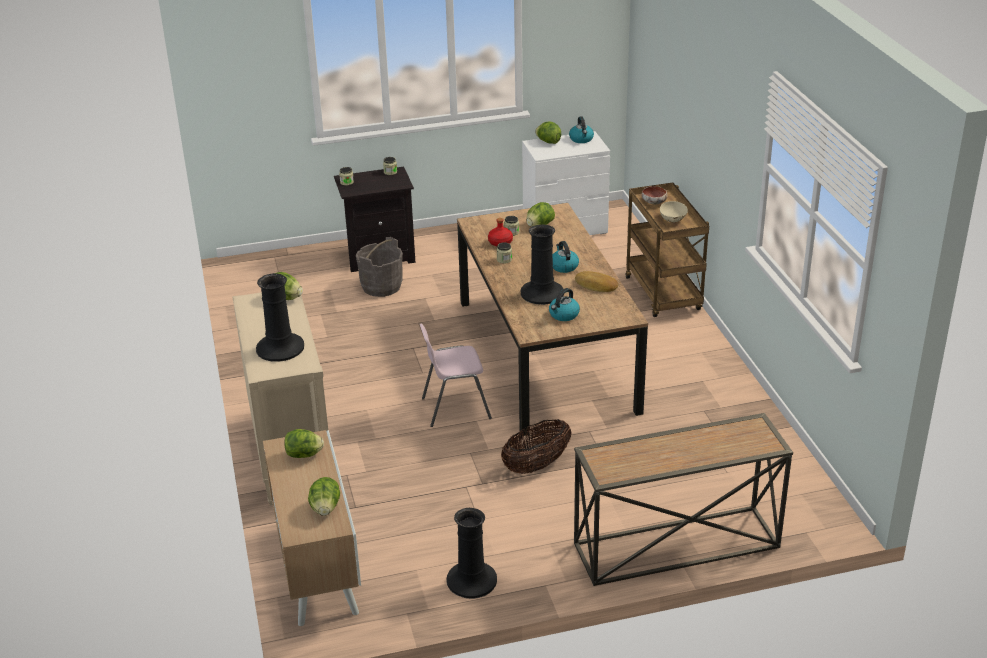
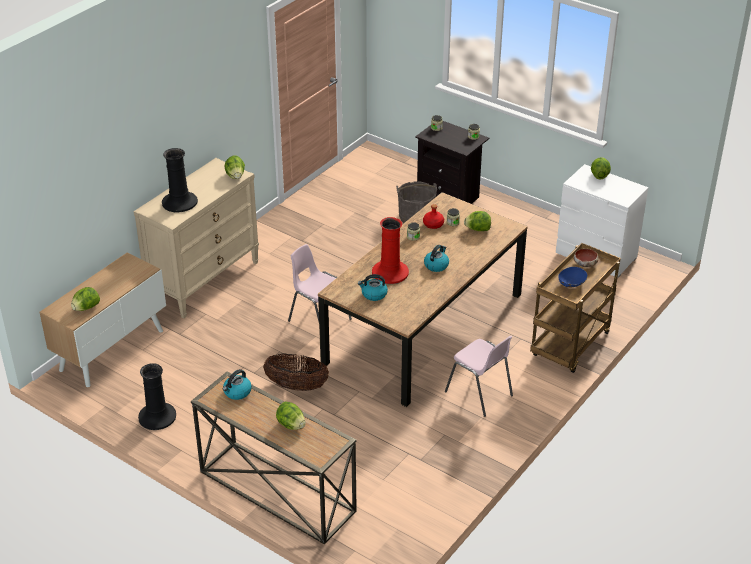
camera: 50 degrees right, 5 degrees up
(304, 455) = (128, 274): lettuce -> lettuce (291, 425)
(542, 293) = (390, 273): black vase -> red vase
(581, 139) = (625, 187): kettle -> kettle (237, 392)
(596, 285) = (428, 291): bread -> none
(671, 368) = (479, 394): none -> pink chair
(673, 219) = (571, 284): beige bowl -> blue bowl

